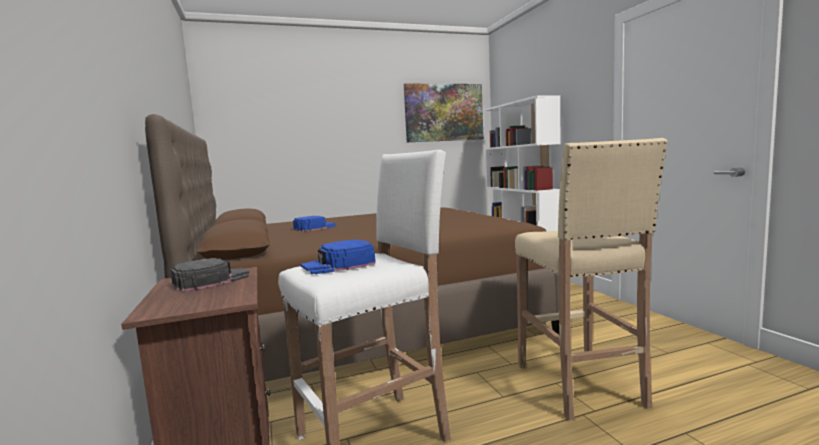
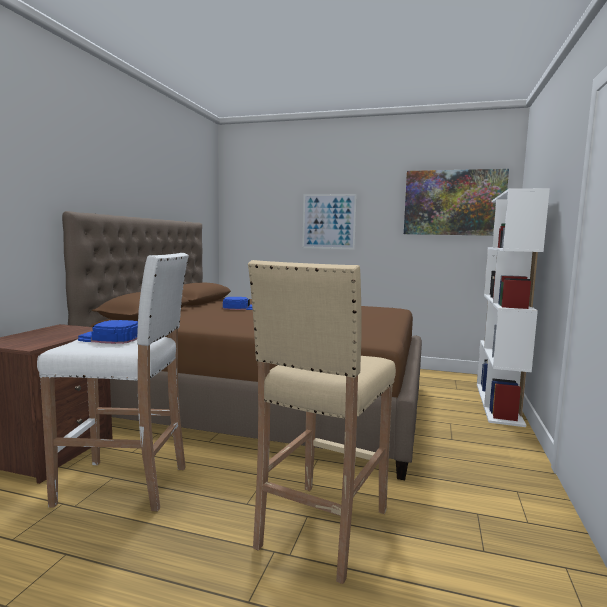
camera: 35 degrees right, 0 degrees up
(211, 280) = (66, 331): black cap -> none
(334, 134) = (329, 221): none -> picture

